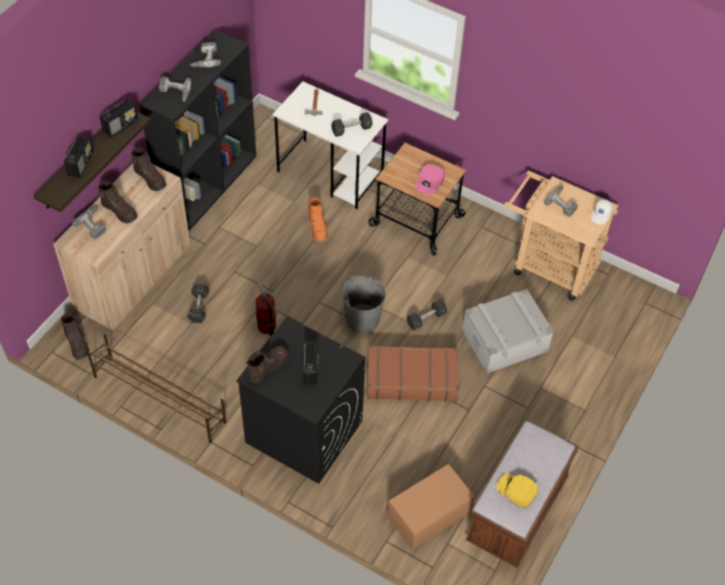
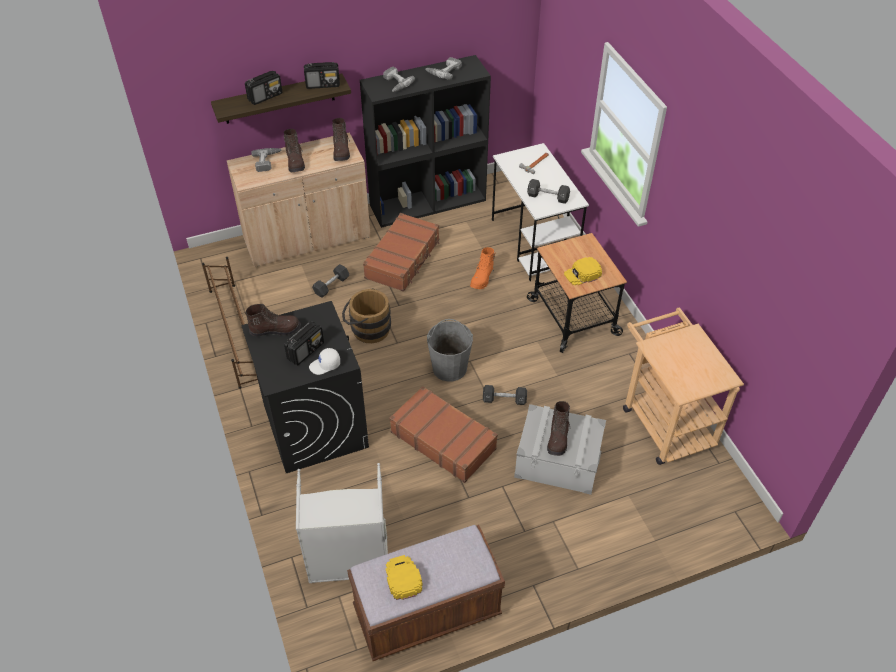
camera: 40 degrees right, 5 degrees down
(77, 344) = (222, 262): brown boot -> brown boot (558, 438)
(237, 248) = (403, 259): none -> brown suitcase
(266, 327) = (367, 329): fire extinguisher -> brown bucket
(429, 182) = (582, 274): pink cap -> yellow cap
(429, 514) = (348, 560): cardboard box -> grey laundry basket
(563, 202) = (685, 351): power drill -> none
(601, 215) = (715, 382): white cap -> white cap (325, 365)

